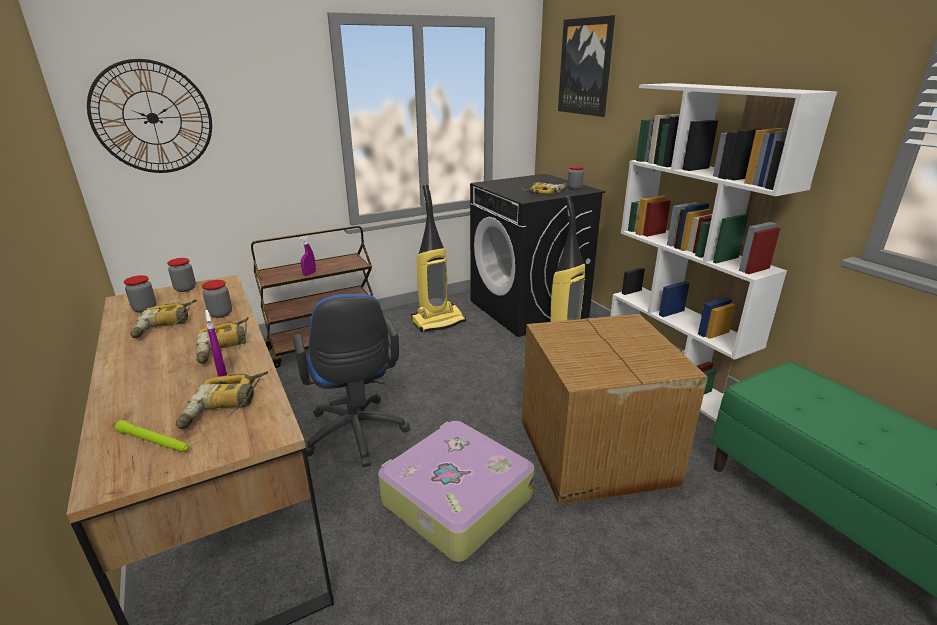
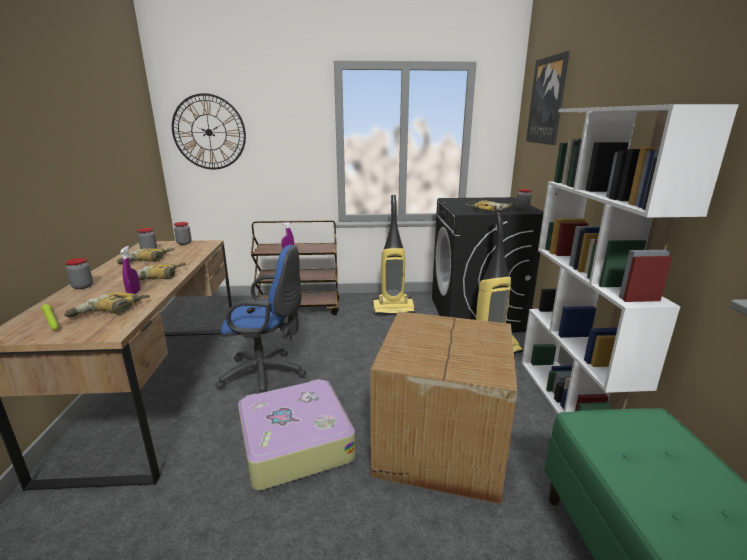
camera: 25 degrees right, 5 degrees down
(220, 314) = (182, 260): jar -> jar (82, 286)
(356, 436) = (267, 375): blue office chair -> blue office chair turned 90 degrees counterclockwise

